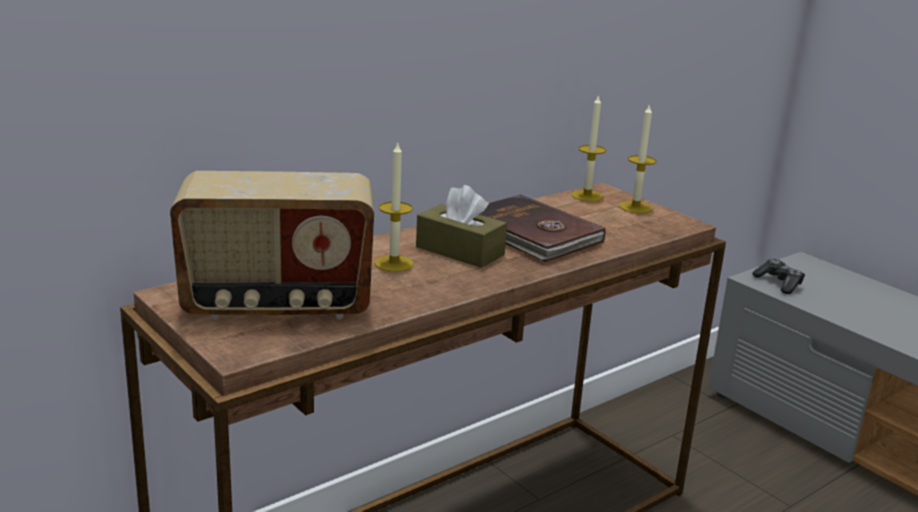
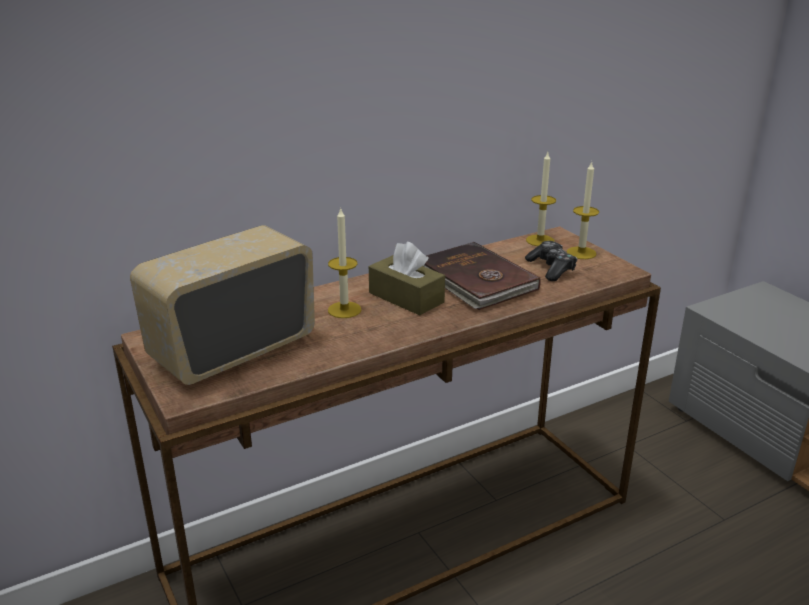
camera: 10 degrees right, 5 degrees up
(278, 305) = (232, 350): radio -> radio turned 135 degrees clockwise
(779, 283) = (733, 313): game controller -> game controller (551, 268)

